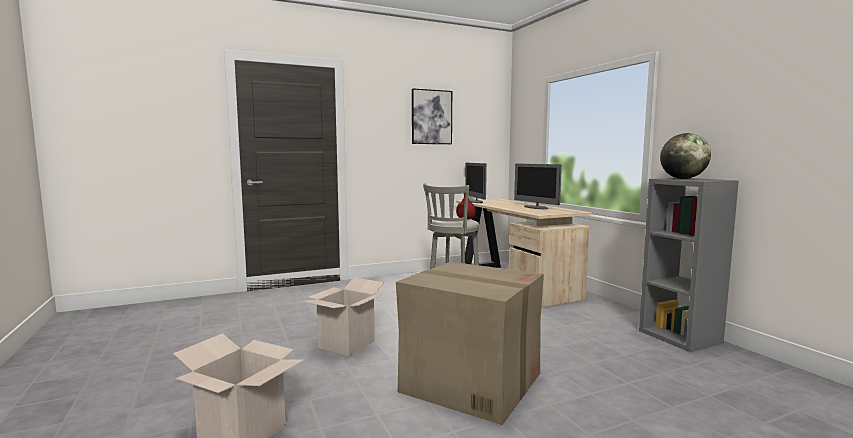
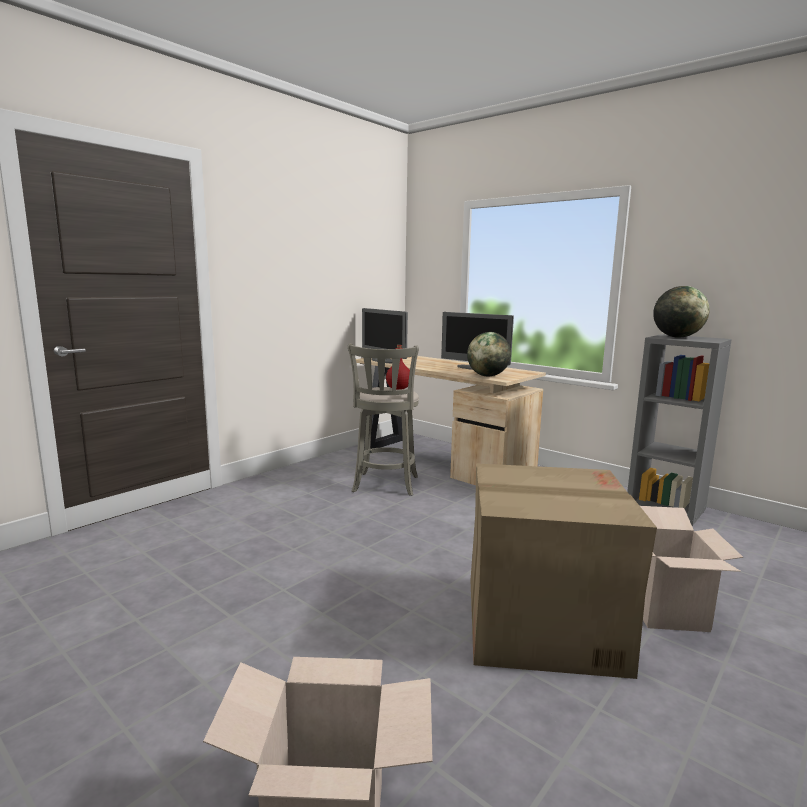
camera: 25 degrees left, 5 degrees up
(346, 344) = (327, 600): cardboard box -> cardboard box (666, 611)
(431, 117) = (321, 245): picture -> none
(533, 212) = (487, 376): none -> globe

